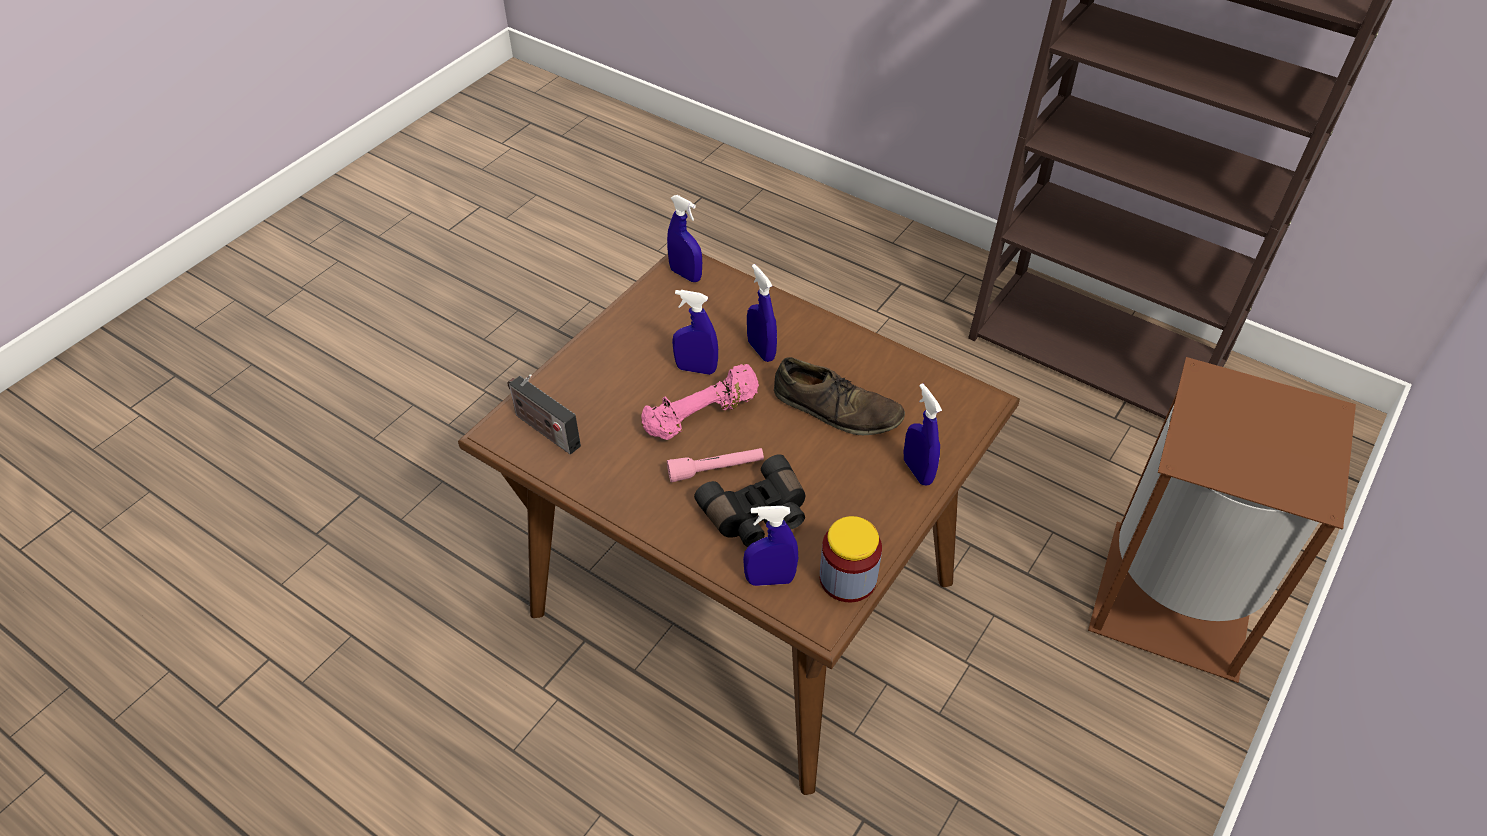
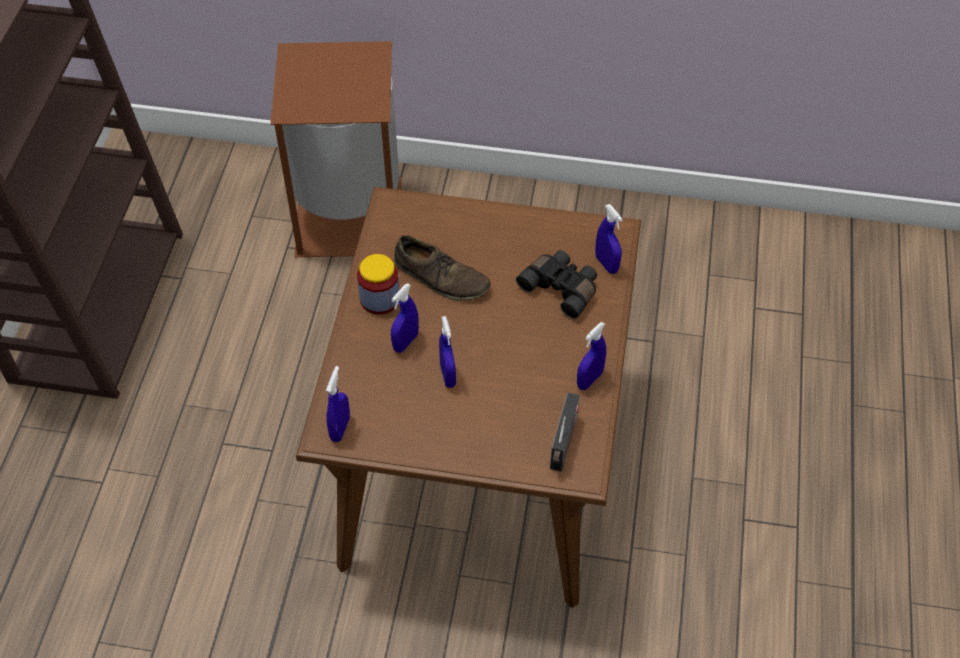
camera: 115 degrees left, 5 degrees up
(702, 416) = (493, 352): pink dumbbell -> none
(716, 469) = (537, 325): pink flashlight -> none
(837, 409) = (441, 277): brown shoe -> brown shoe turned 120 degrees clockwise
(848, 578) = (581, 228): jar -> jar (380, 299)
(917, 471) = (474, 219): blue spray bottle -> blue spray bottle (589, 380)

